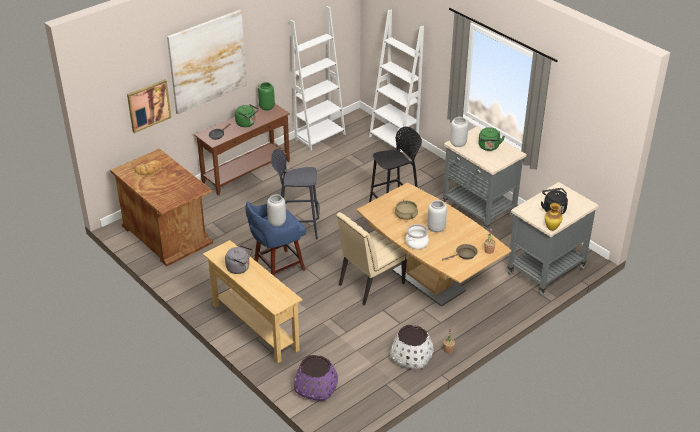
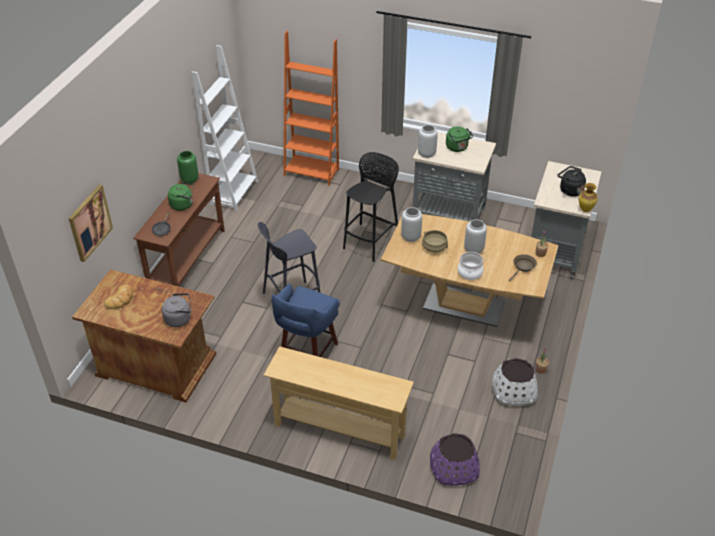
camera: 30 degrees left, 5 degrees up
(207, 61) = (131, 147): picture -> none
(239, 268) = (318, 375): grey kettle -> grey kettle (179, 319)
(276, 222) = (306, 305): grey vase -> grey vase (410, 237)
(371, 283) = (414, 331): beige chair -> none
(393, 141) = (311, 172): white bookcase -> orange bookcase

